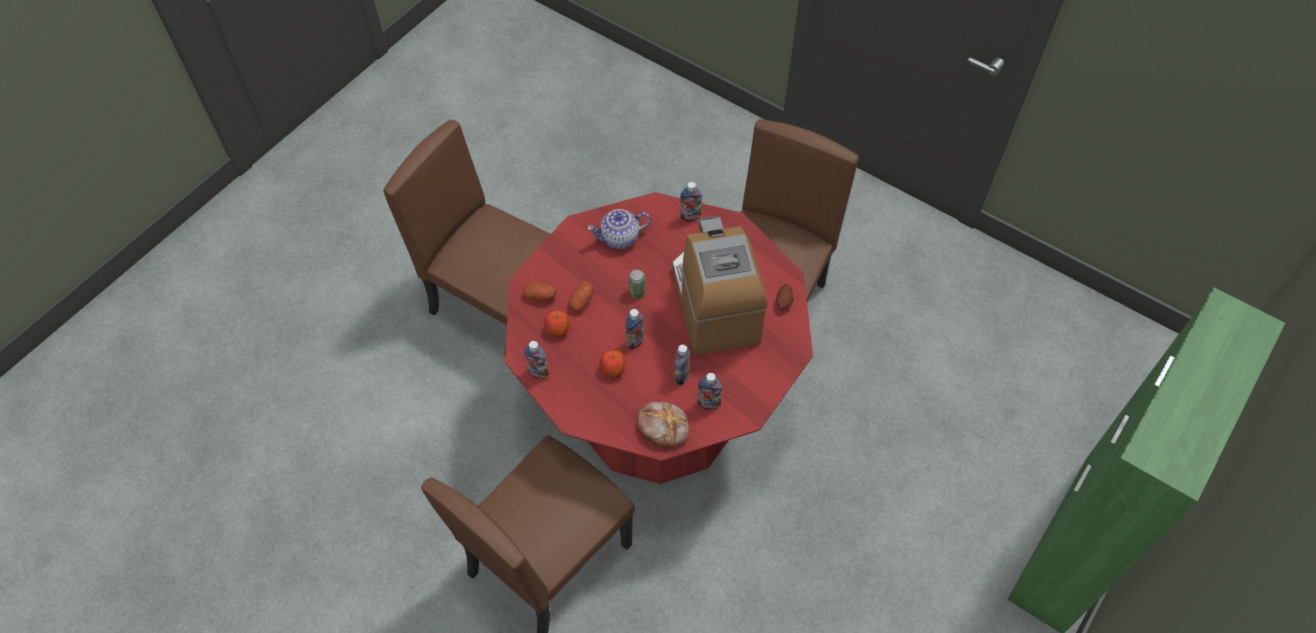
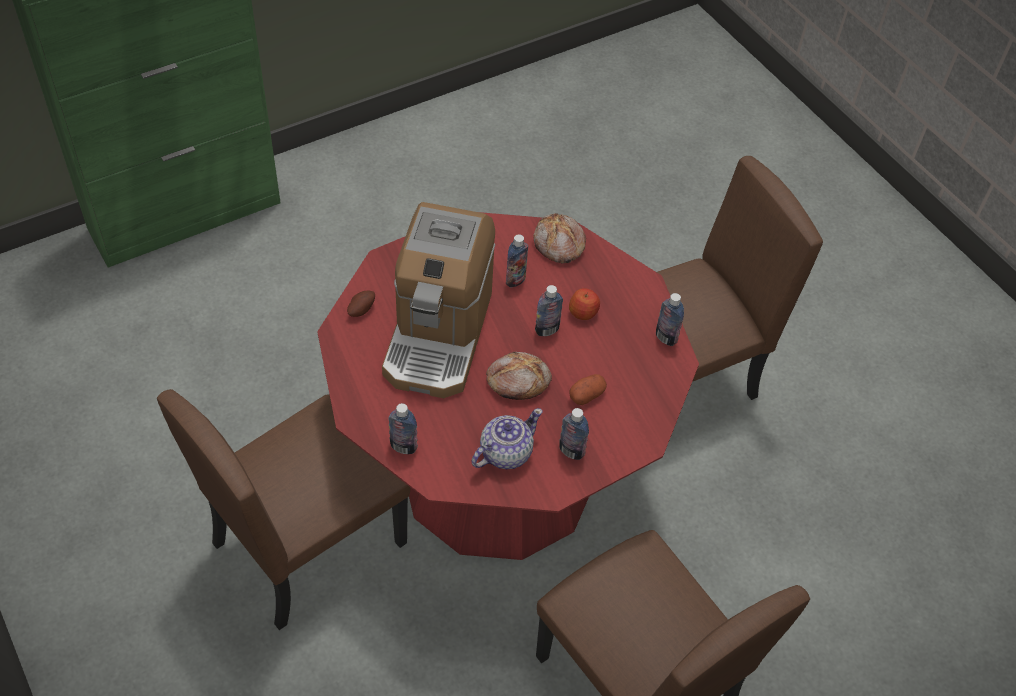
camera: 160 degrees left, 5 degrees down
(540, 296) = (633, 418): potato -> none
(558, 329) = (626, 374): apple -> none
(620, 238) = (505, 453): teapot -> teapot turned 45 degrees counterclockwise
(637, 292) = (517, 381): can -> bread
(708, 404) = (502, 247): bottle -> bottle (571, 451)

